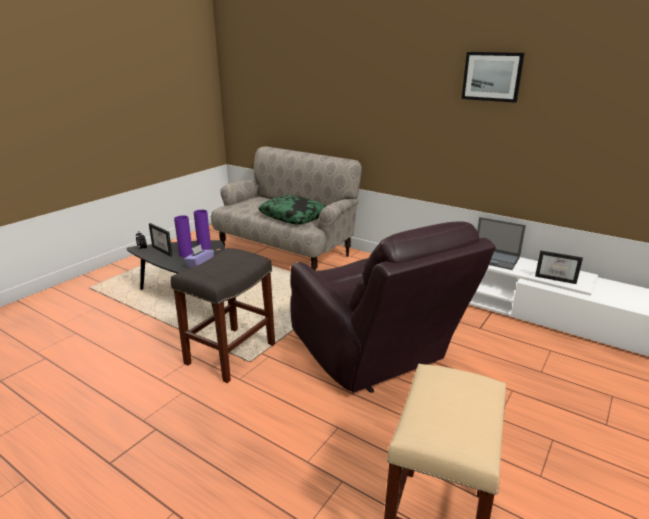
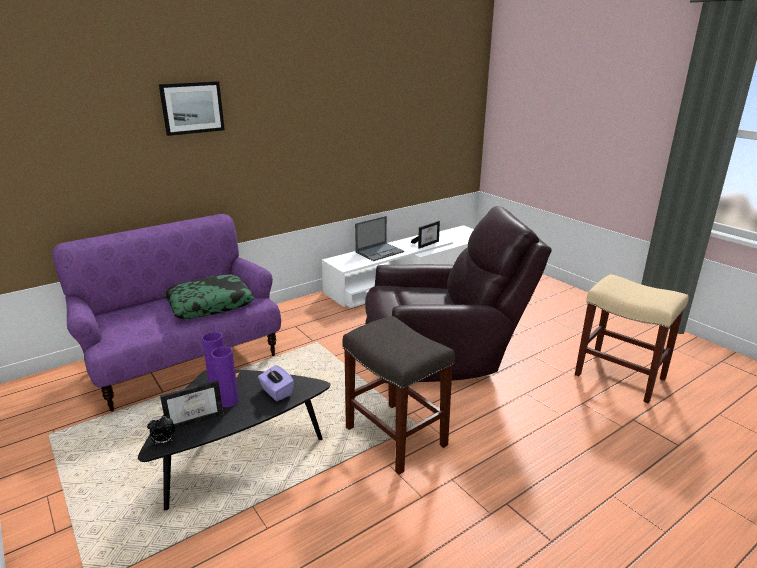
camera: 70 degrees left, 0 degrees up
(286, 251) = (184, 361): beige sofa -> purple sofa
(492, 76) = (339, 98): picture -> picture (192, 108)

